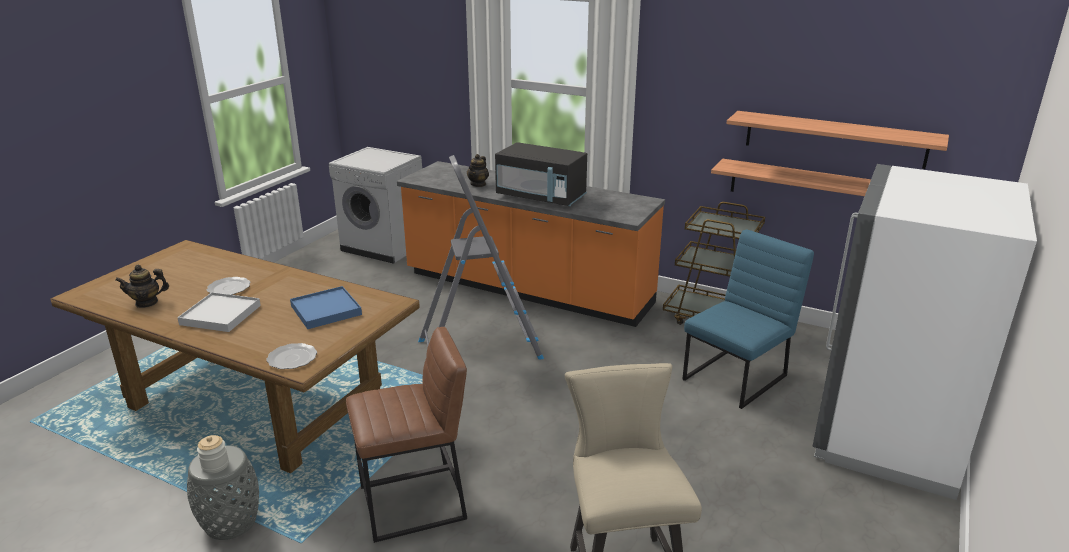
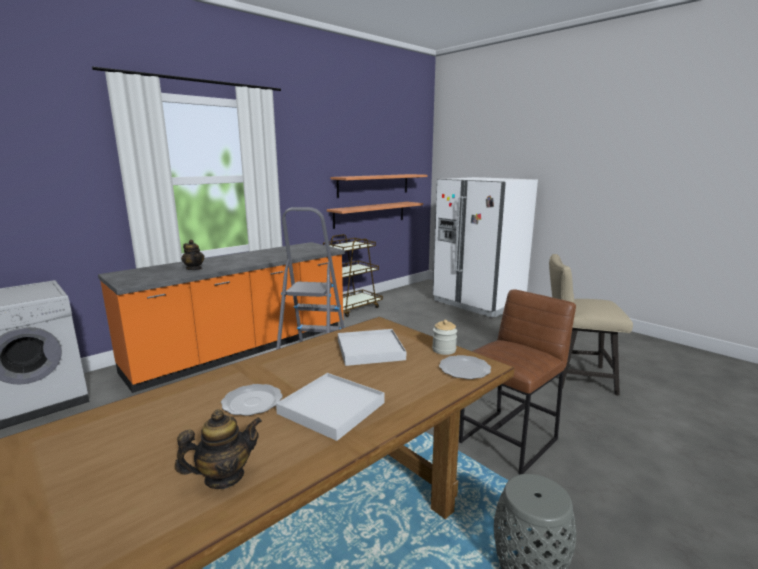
camera: 70 degrees left, 10 degrees down
(147, 302) = (224, 477): teapot -> teapot turned 120 degrees counterclockwise
(215, 465) = (545, 495): jar -> jar (444, 350)
(326, 310) = (370, 350): blue tray -> white tray
(414, 502) = (509, 440): brown chair -> brown chair turned 45 degrees clockwise
(541, 197) = (259, 259): black microwave -> none
(737, 376) = (413, 316): blue chair -> none

